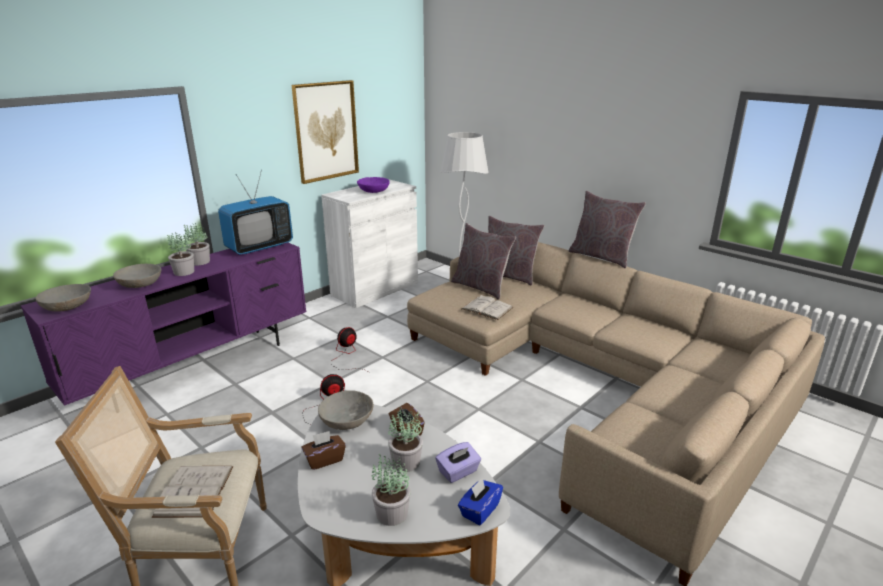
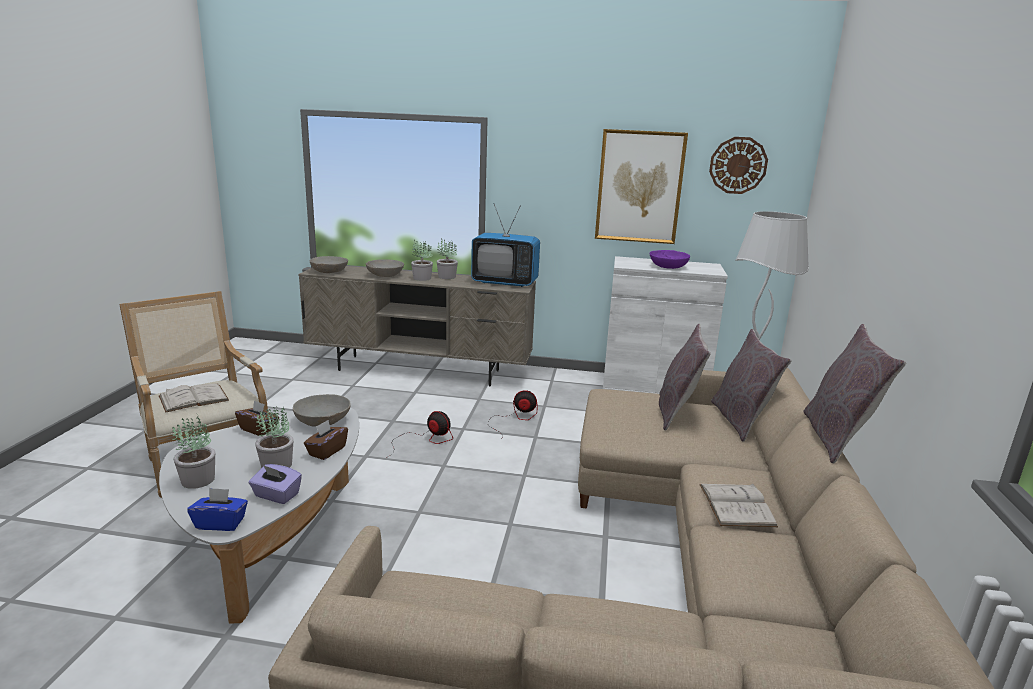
camera: 55 degrees right, 5 degrees down
(197, 367) = (420, 371): purple tv stand -> beige tv stand
(384, 101) = (738, 165): none -> wall clock
(487, 308) = (630, 429): white book -> white book (736, 505)

